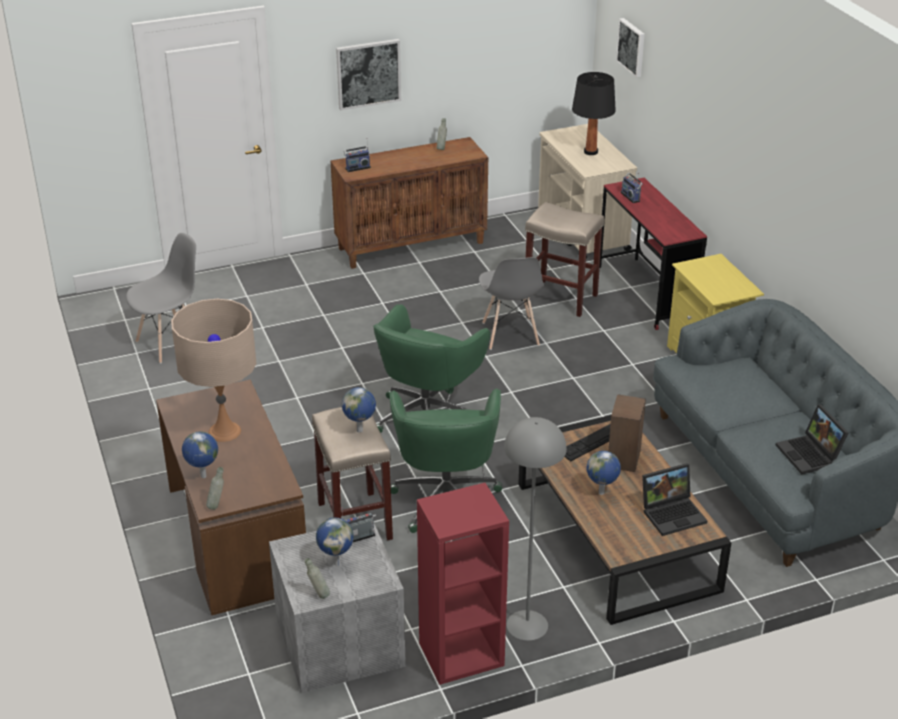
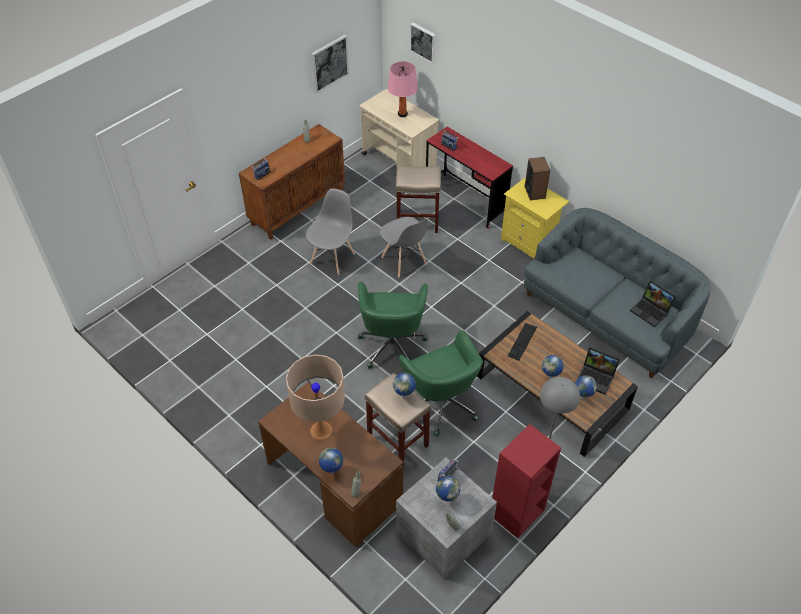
camera: 25 degrees left, 15 degrees up
(170, 343) = (188, 344): grey chair -> grey chair (332, 258)
(368, 73) = (253, 107): picture -> picture (329, 63)
(590, 152) = (402, 114): black table lamp -> pink table lamp
(624, 458) = (547, 347): speaker -> speaker (535, 192)
(632, 529) = (581, 398): none -> globe
(673, 513) = (596, 377): laptop -> laptop turned 75 degrees clockwise

